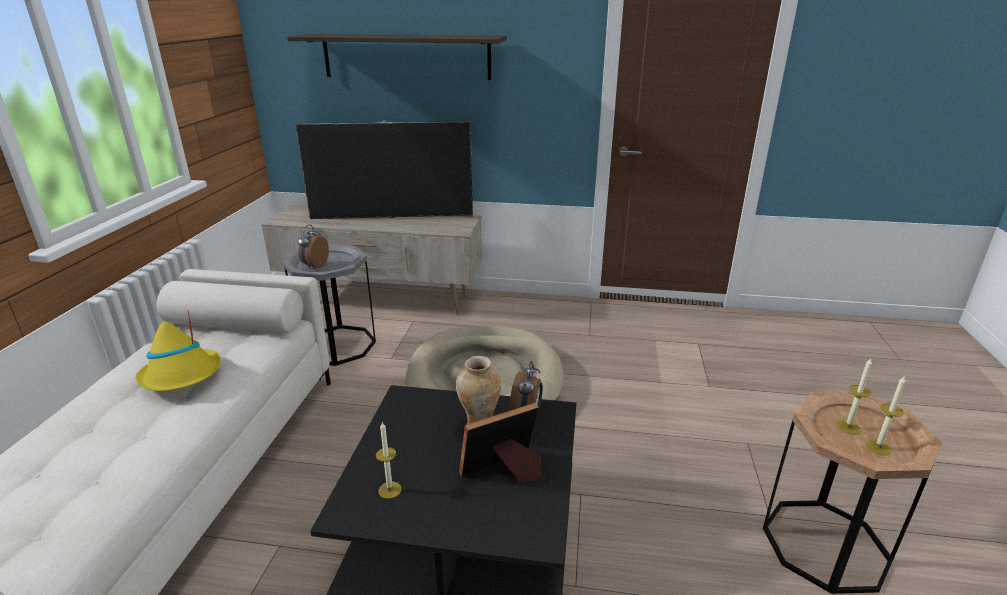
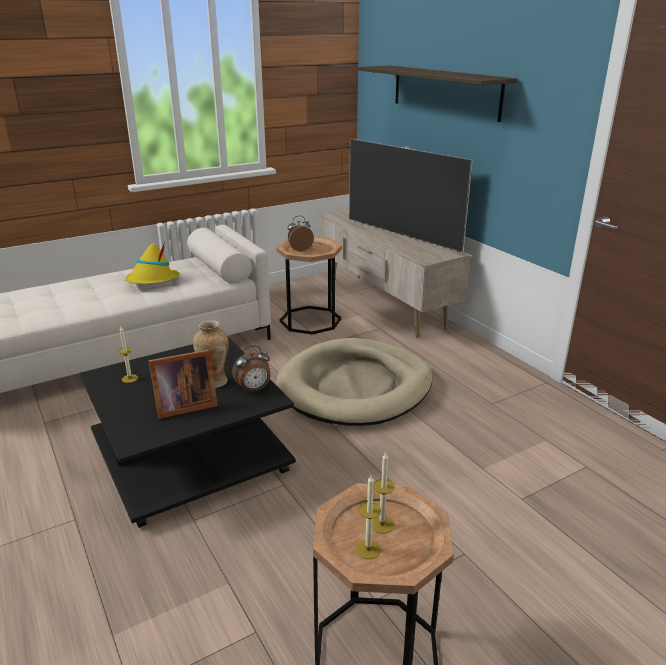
camera: 50 degrees right, 0 degrees up
(337, 345) = (310, 320): grey side table -> brown side table
(504, 472) = (183, 406): picture frame -> picture frame turned 135 degrees clockwise

